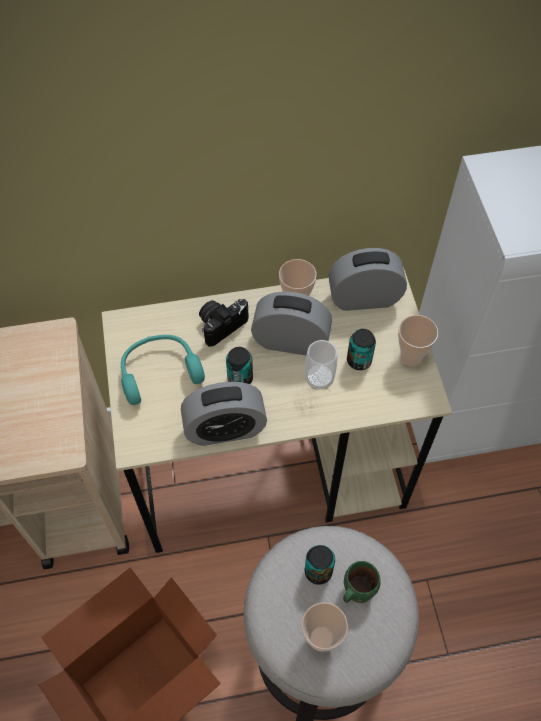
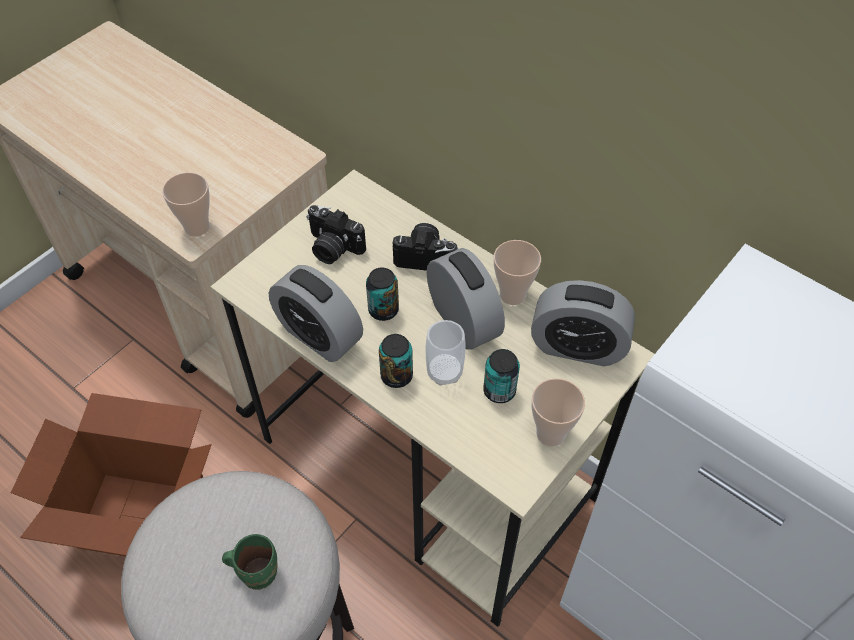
camera: 50 degrees right, 5 degrees down
(159, 371) = (332, 248): turquoise headphones -> camera
(318, 571) = (250, 523): can -> can (396, 376)
(321, 638) = (182, 574): cup -> cup (197, 227)
(364, 298) = (577, 346): alarm clock -> alarm clock turned 150 degrees clockwise

